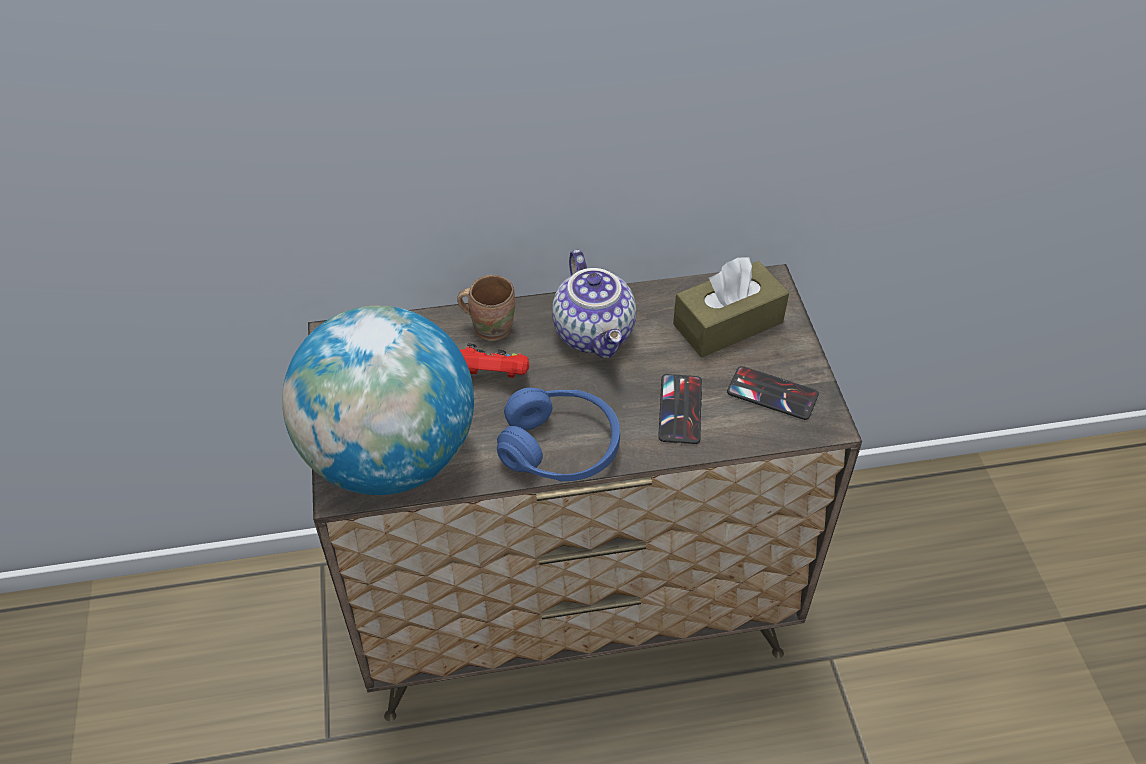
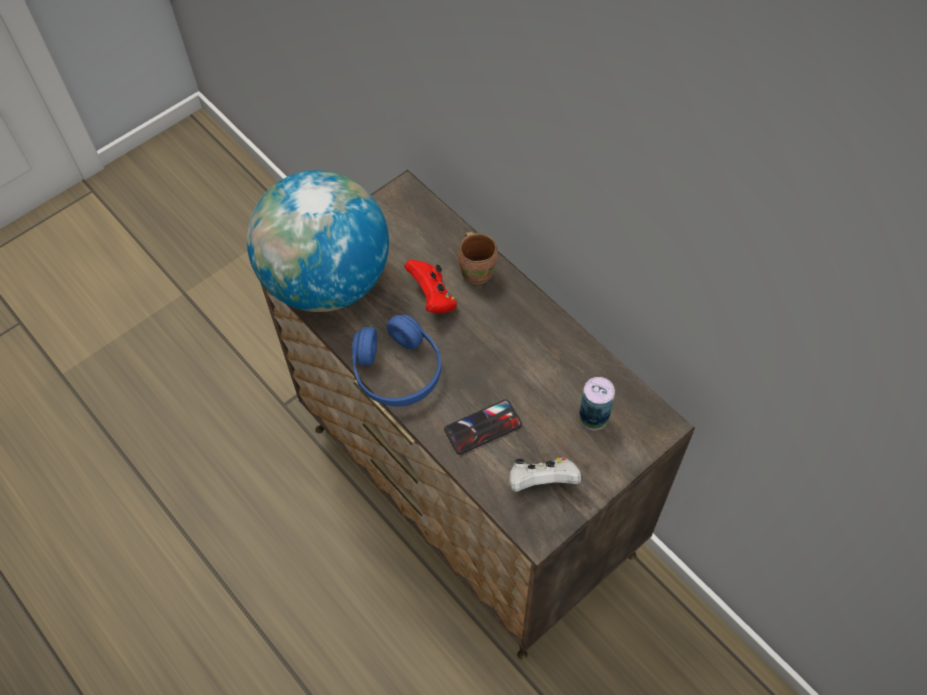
camera: 60 degrees right, 10 degrees up
(596, 334) = (518, 337): teapot -> none
(728, 323) = (593, 417): brown tissue box -> can
(772, 393) = (542, 482): phone -> white game controller

